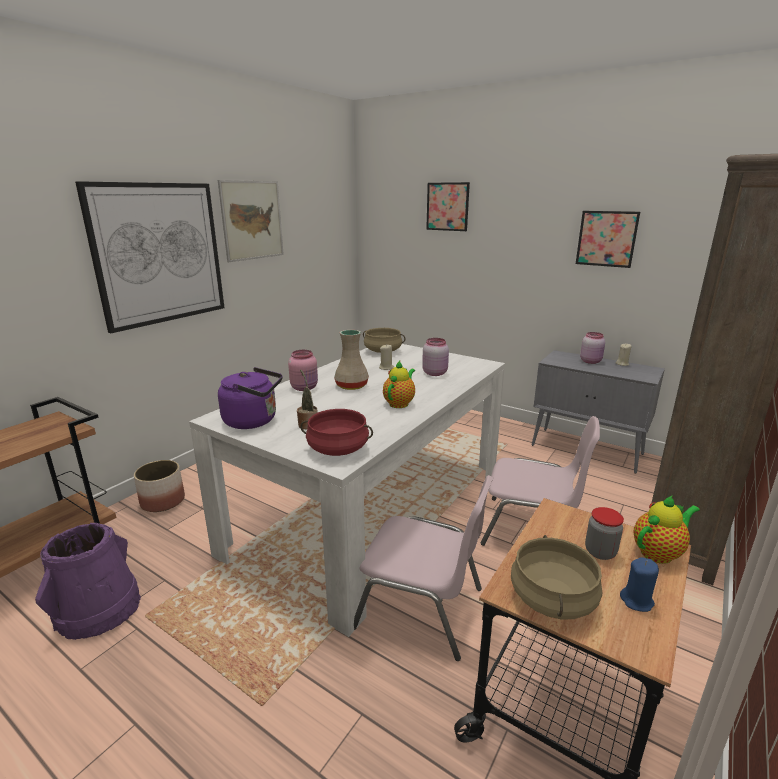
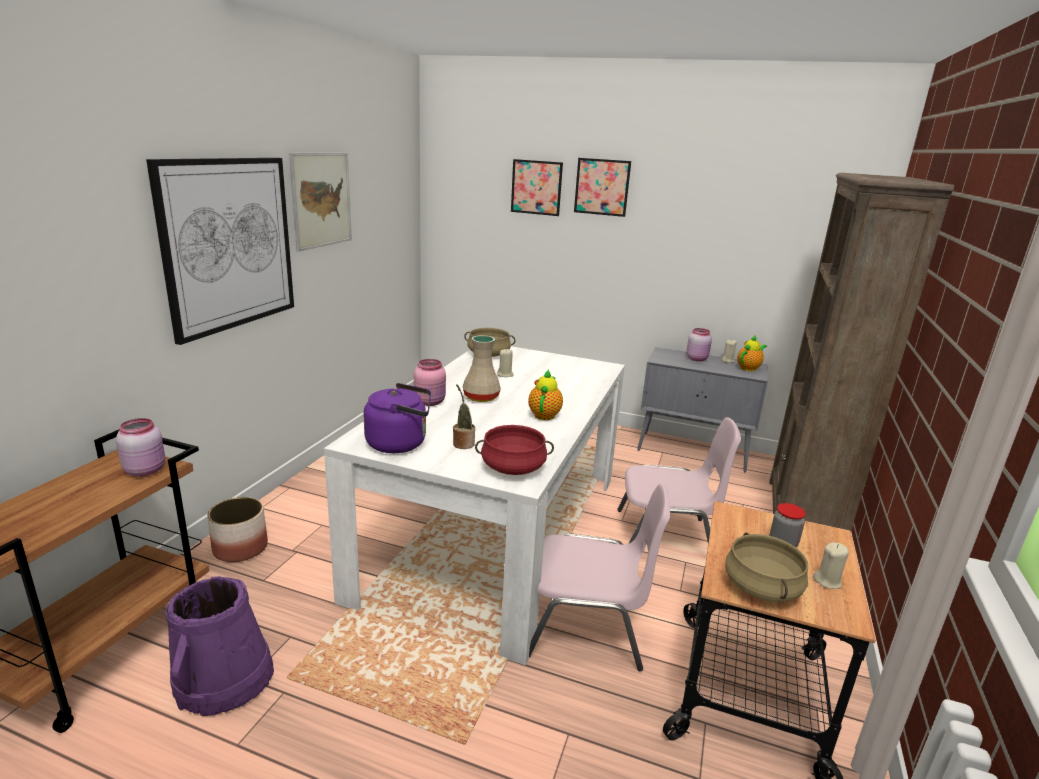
camera: 15 degrees left, 0 degrees up
(435, 373) = (560, 379): pink jar -> pink jar (146, 470)
(606, 238) = (710, 232): picture -> picture (602, 187)
(637, 601) = (827, 581): blue candle -> beige candle
(659, 552) = (828, 539): teapot -> teapot (749, 368)

